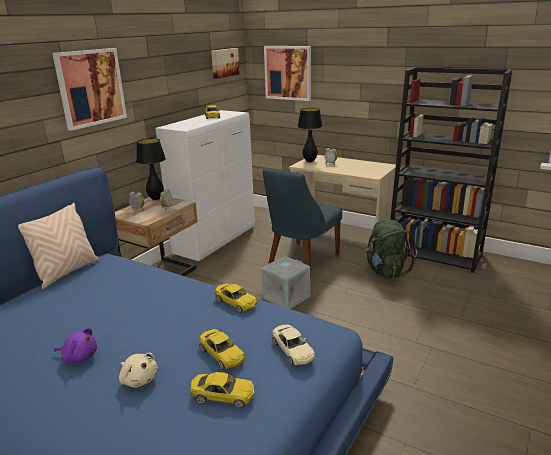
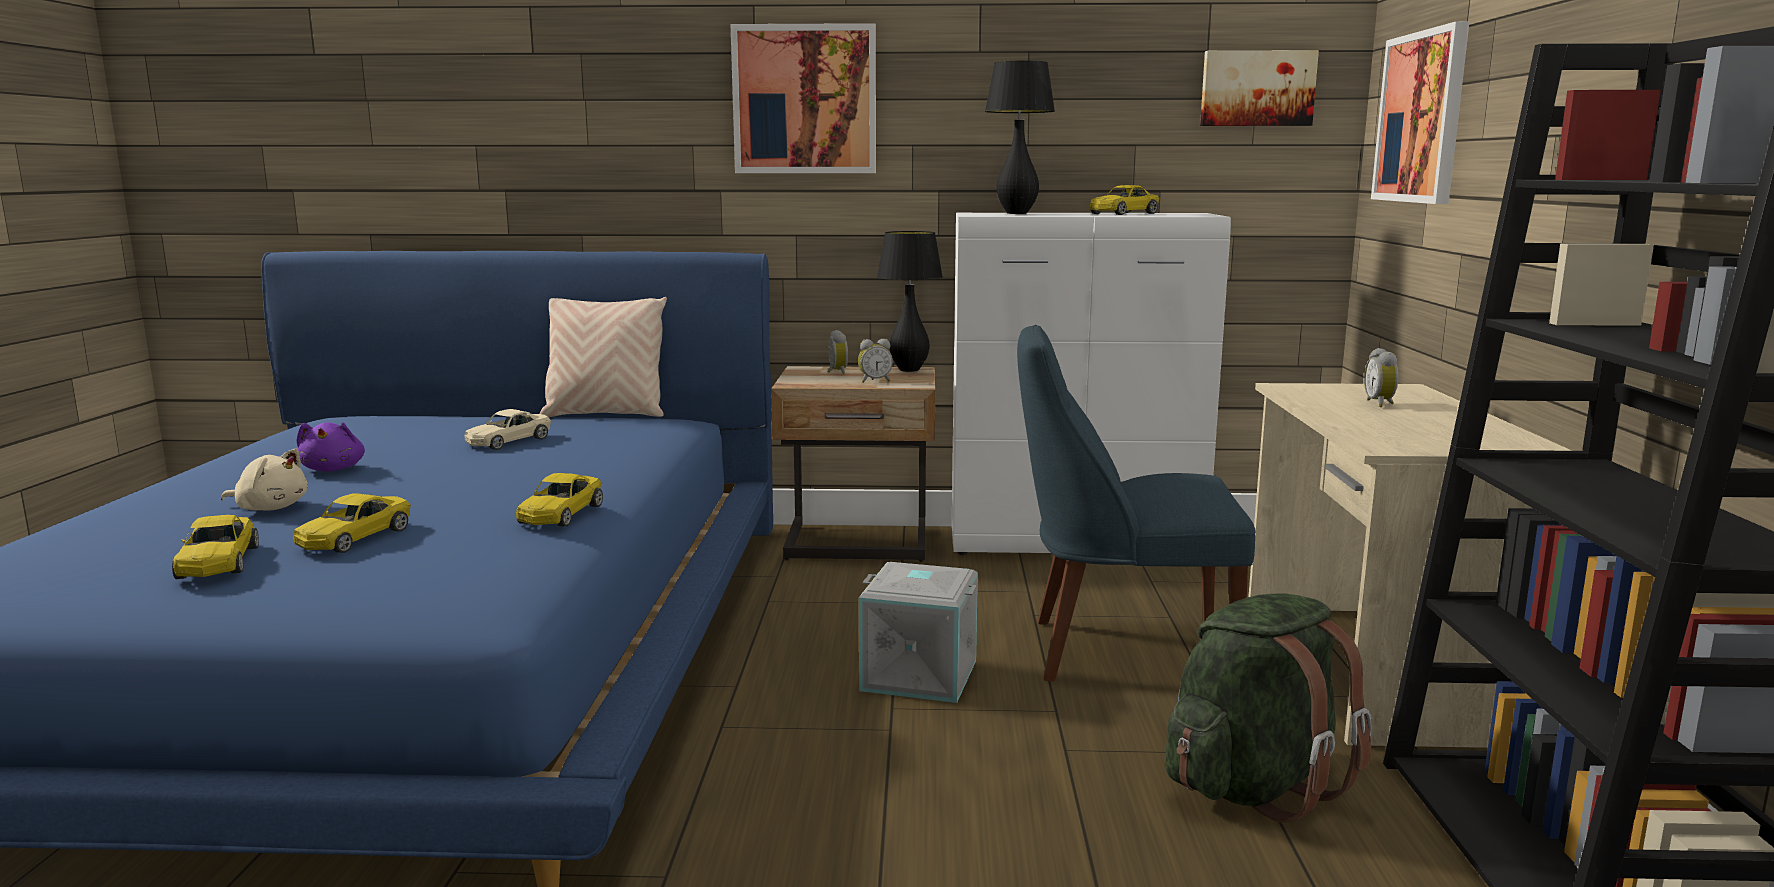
camera: 60 degrees right, 10 degrees down
(139, 379) = (270, 508): beige plush toy -> beige plush toy turned 90 degrees counterclockwise
(293, 350) = (383, 584): beige toy car -> beige toy car (509, 441)
(310, 161) = (1346, 389): black table lamp -> black table lamp (1016, 213)

